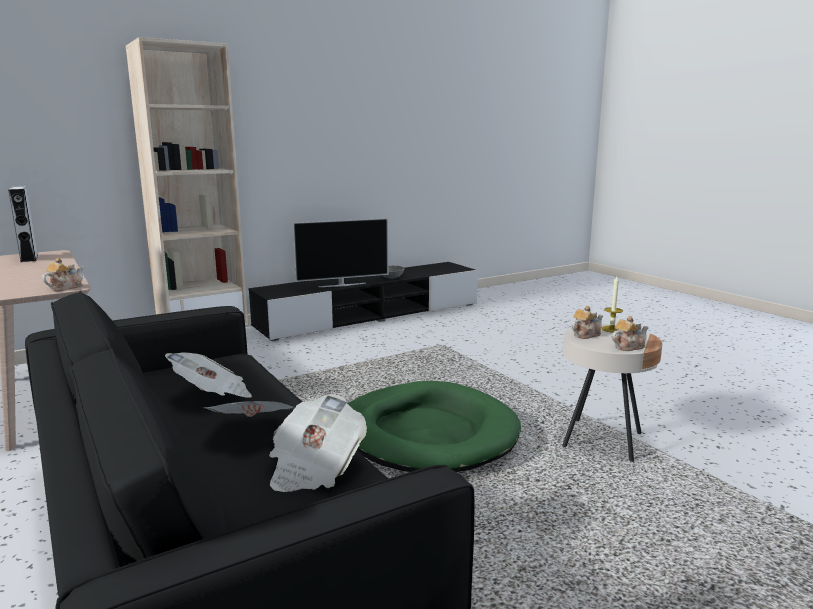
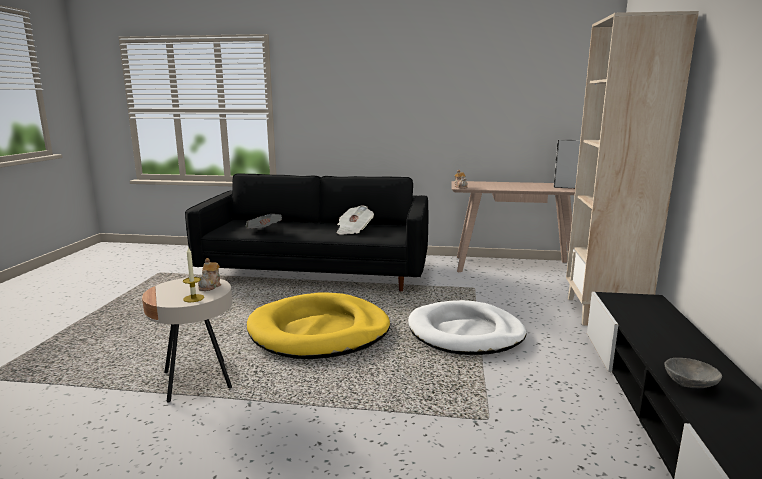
camera: 130 degrees right, 0 degrees up
(252, 430) = (307, 230): newspaper -> none
(324, 376) = (465, 333): none -> white dog bed
(342, 285) = (649, 337): television -> none
(426, 434) = (319, 331): green dog bed -> yellow dog bed
(628, 347) = (169, 286): teapot -> none

